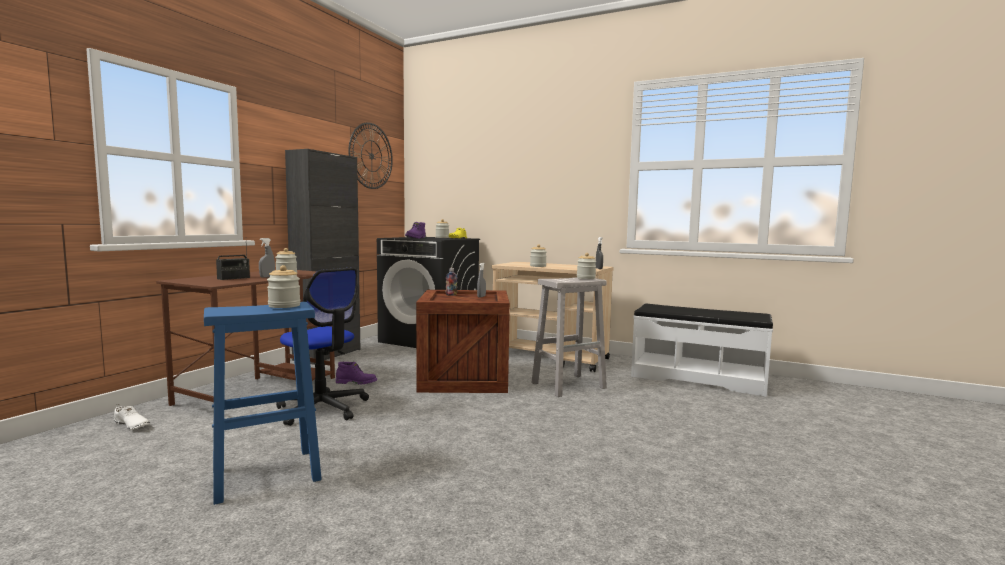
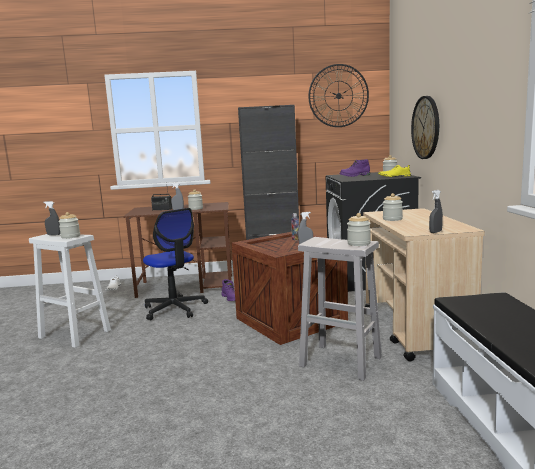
camera: 60 degrees right, 5 degrees up
(232, 308) = (54, 234): none -> grey spray bottle
(268, 474) = (76, 334): blue stool -> white stool
(322, 408) = (175, 309): office chair -> office chair turned 45 degrees counterclockwise
(485, 196) = (426, 127): none -> wall clock

